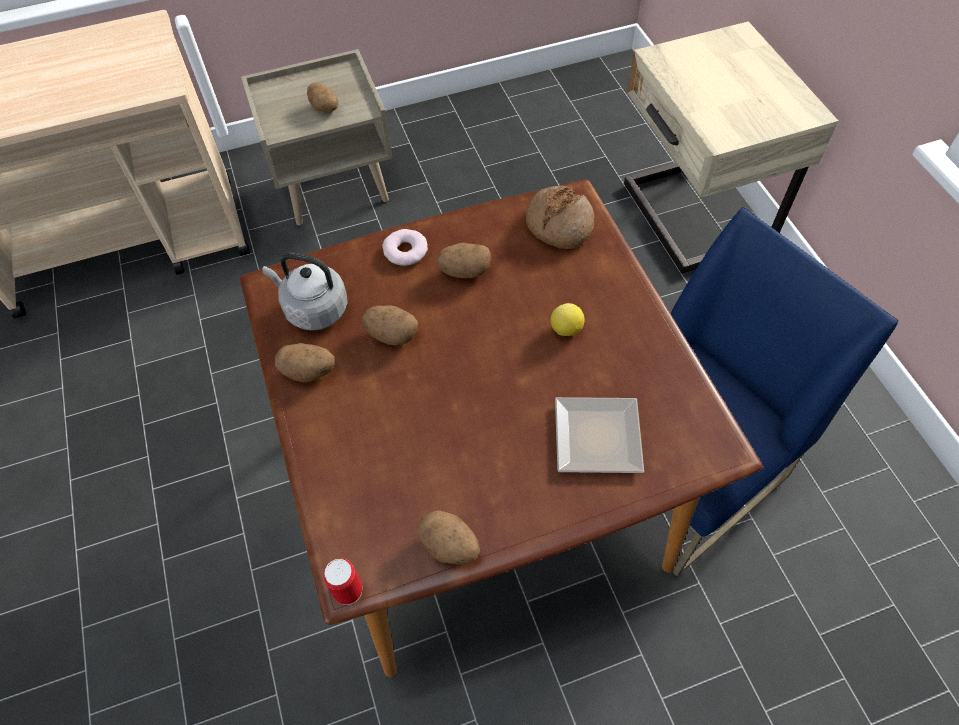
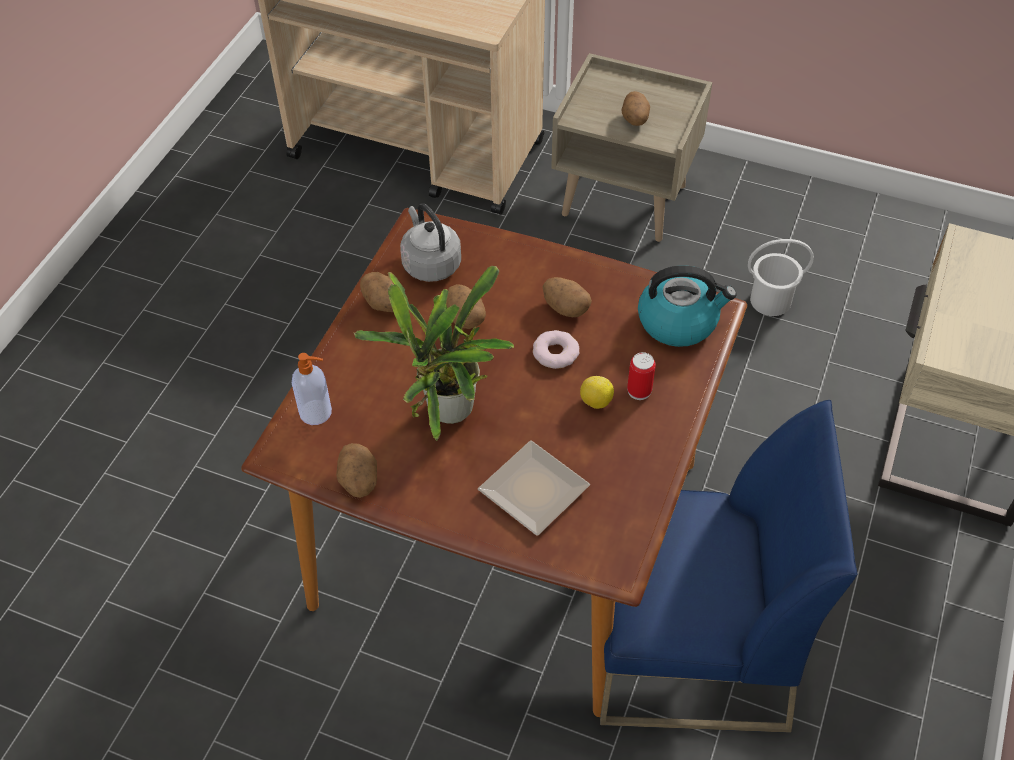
camera: 40 degrees right, 5 degrees down
(347, 513) = (317, 412): none -> soap dispenser
(348, 590) = (271, 458): can -> can (639, 390)
(405, 251) = (537, 264): donut -> donut (555, 353)
(463, 427) = (447, 414): none -> potted plant
(500, 195) = (770, 300): none -> white bucket
(558, 225) = (679, 321): bread -> kettle

